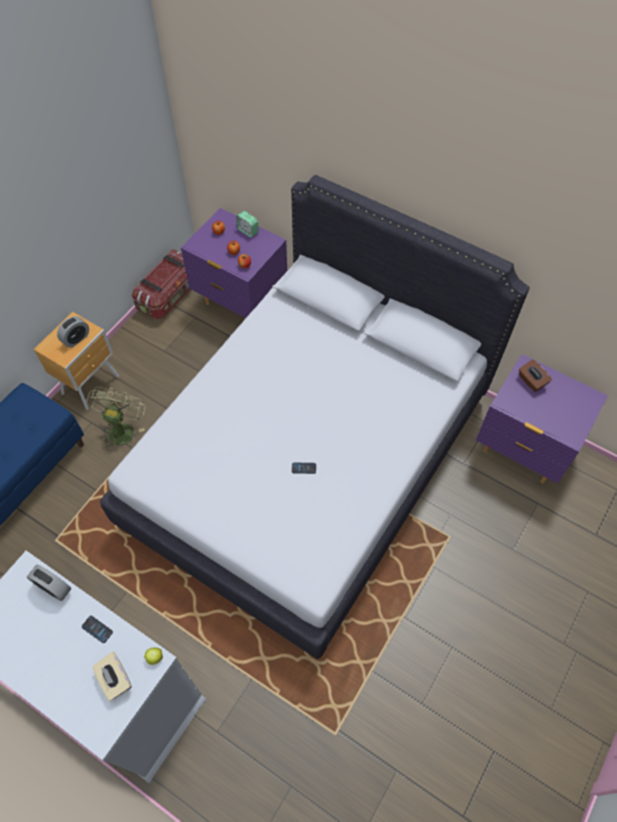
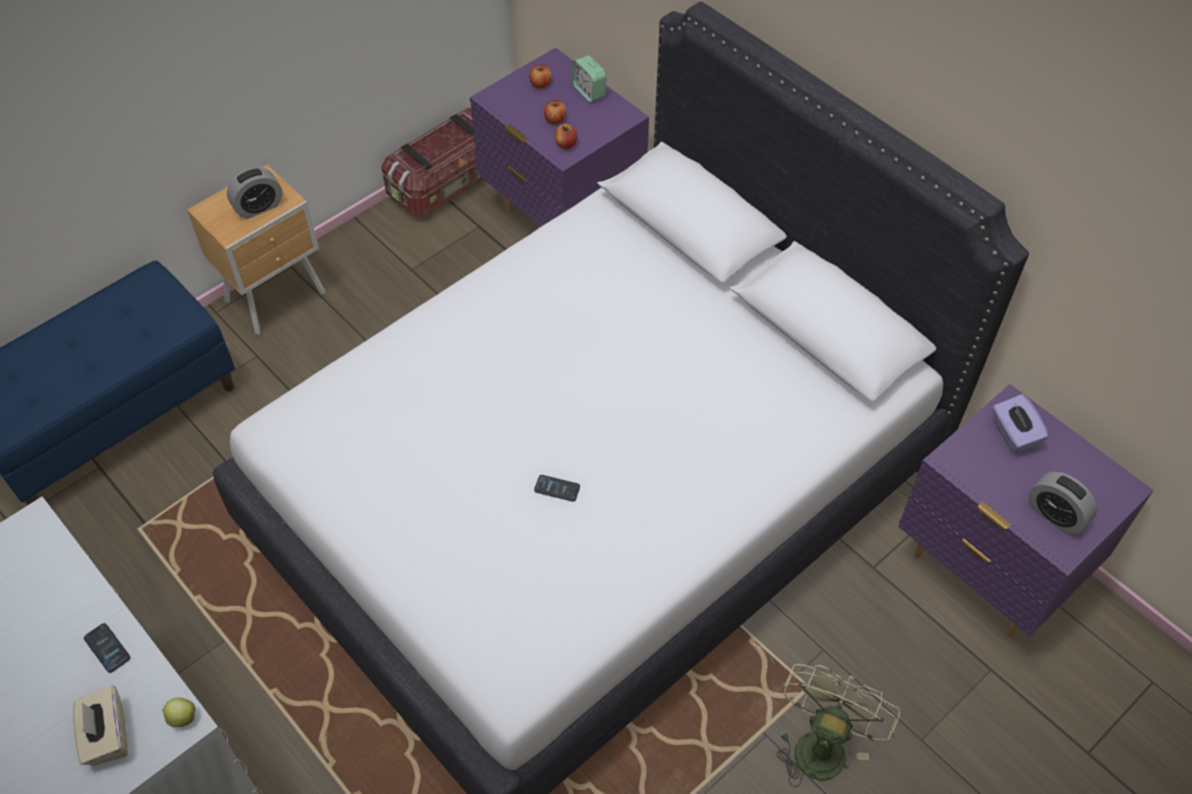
camera: 15 degrees right, 5 degrees down
(54, 587) = (63, 565): alarm clock -> alarm clock (1055, 515)
(122, 429) = (302, 377): green fan -> green fan (821, 743)
(531, 381) = (1013, 434): brown tissue box -> purple tissue box

